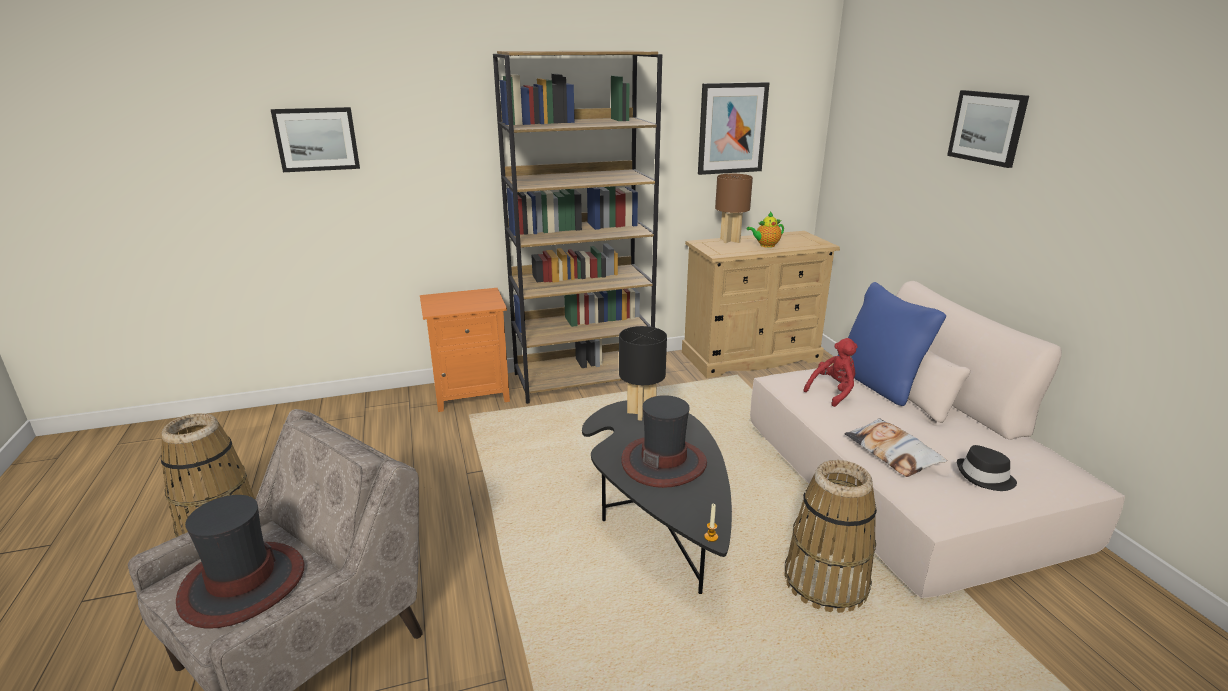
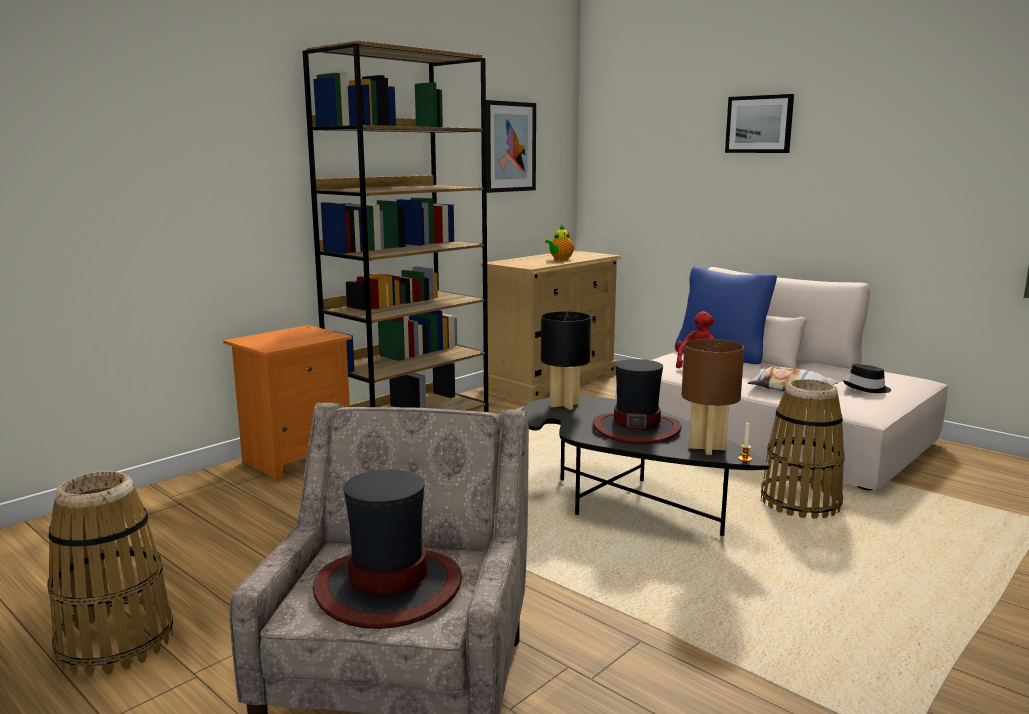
camera: 30 degrees left, 10 degrees down
(317, 139) = (101, 138): picture -> none
(730, 240) = (522, 259): brown table lamp -> brown table lamp (708, 448)

